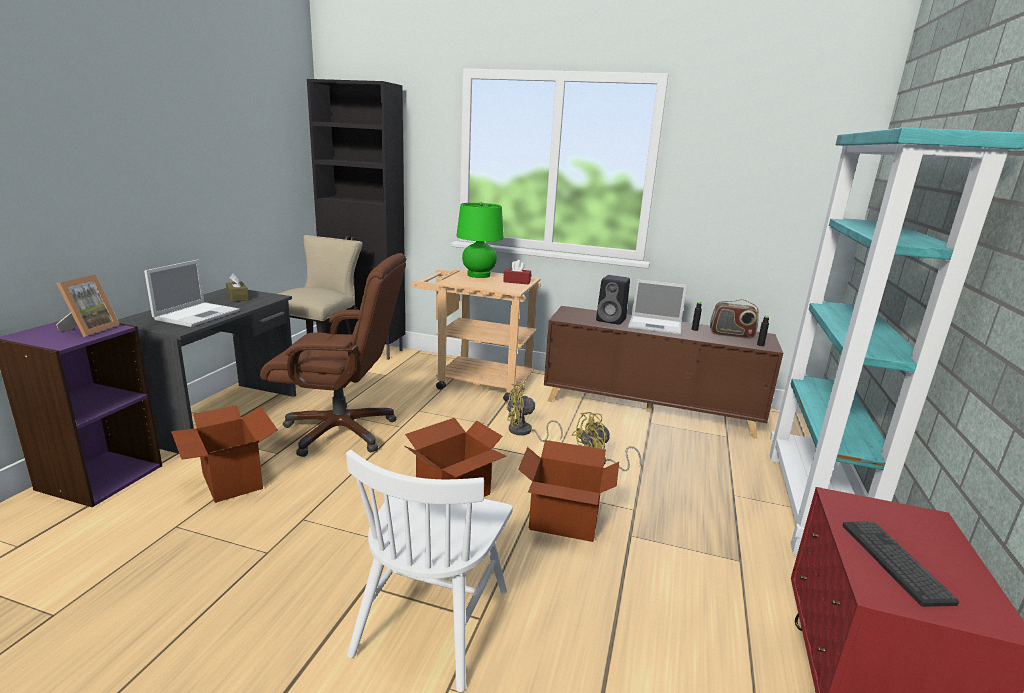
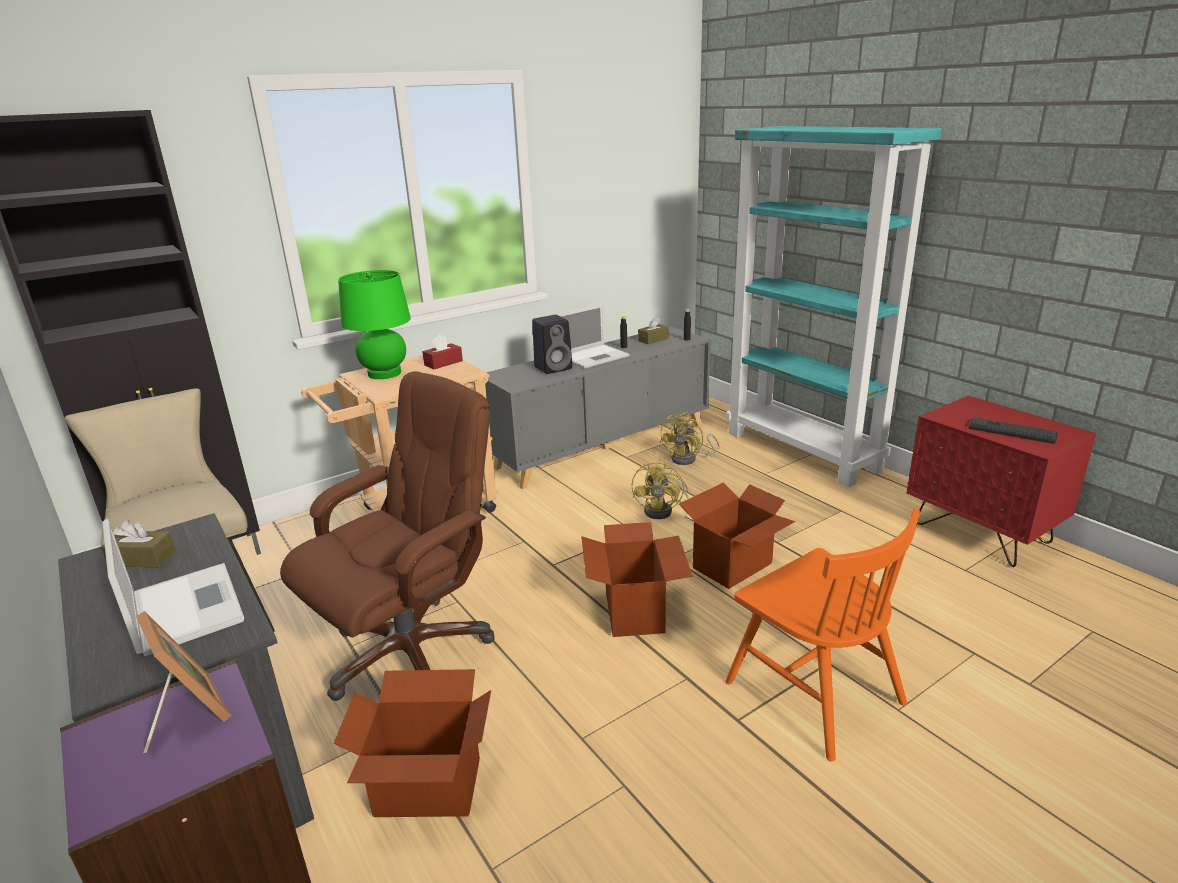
camera: 50 degrees left, 5 degrees up
(432, 620) = (813, 691): white chair -> orange chair
(524, 432) = (566, 526): yellow fan -> yellow fan (689, 459)
(650, 408) = (603, 446): brown cabinet -> grey cabinet
(731, 335) = (653, 339): radio -> brown tissue box

